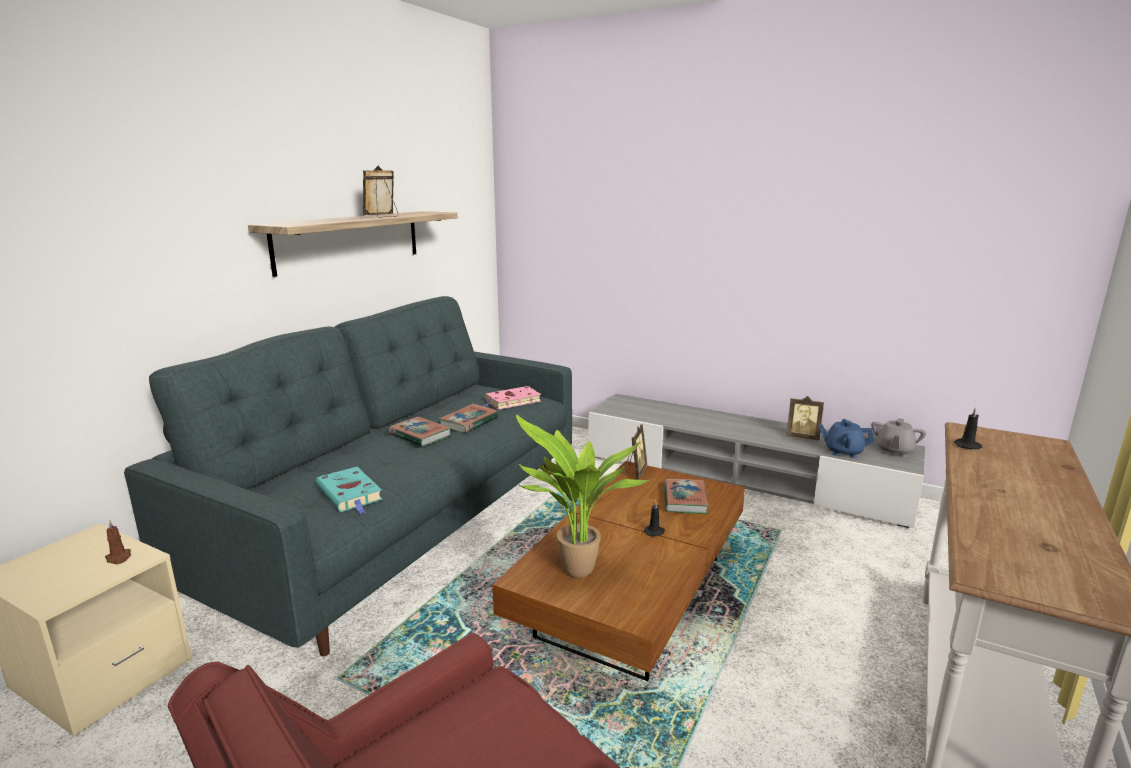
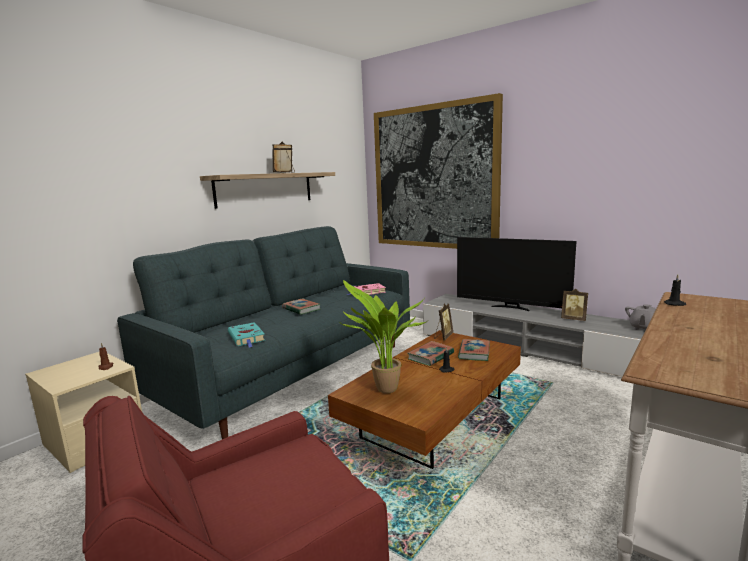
camera: 10 degrees right, 5 degrees down
(469, 422) = (335, 302): book -> book (430, 356)
(604, 223) = (434, 177): none -> picture
(715, 418) = (511, 308): none -> television
(843, 452) = (602, 328): blue teapot -> none

